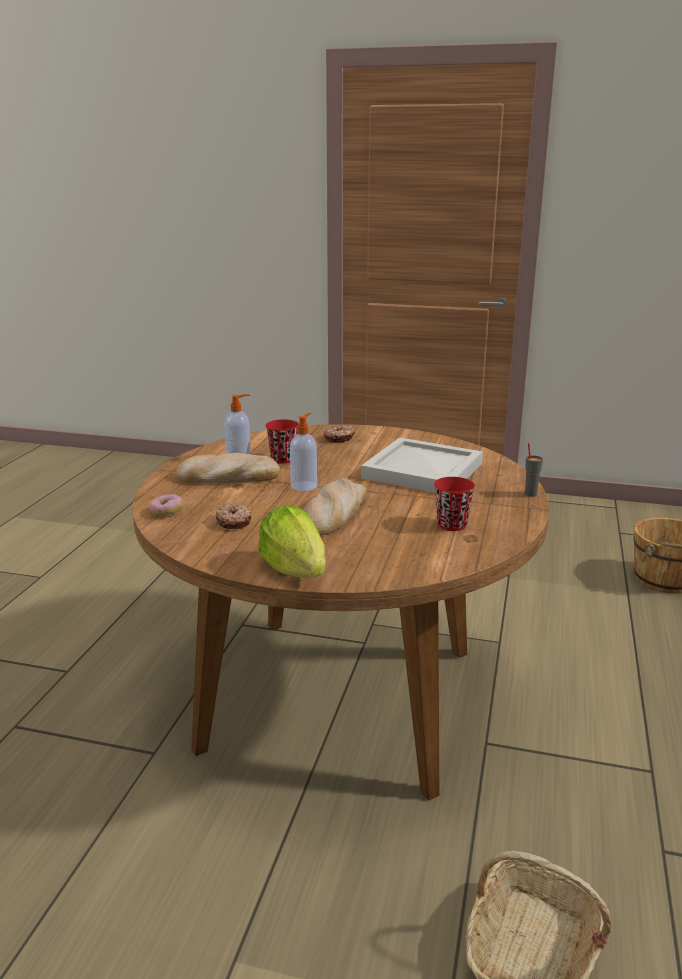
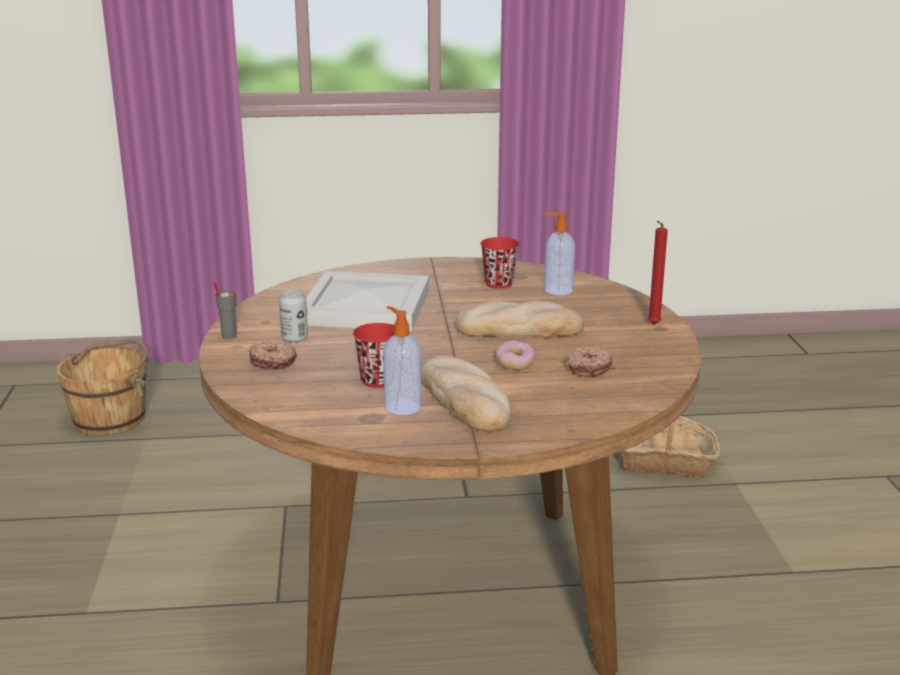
camera: 110 degrees left, 0 degrees up
(166, 512) = (603, 408): donut -> donut (514, 363)
(295, 570) = (652, 325): lettuce -> red candle
(304, 486) = (459, 353): soap dispenser -> soap dispenser (557, 290)
(374, 446) = (294, 338): none -> can
(530, 494) = (399, 263): grey cup -> grey cup (228, 336)

